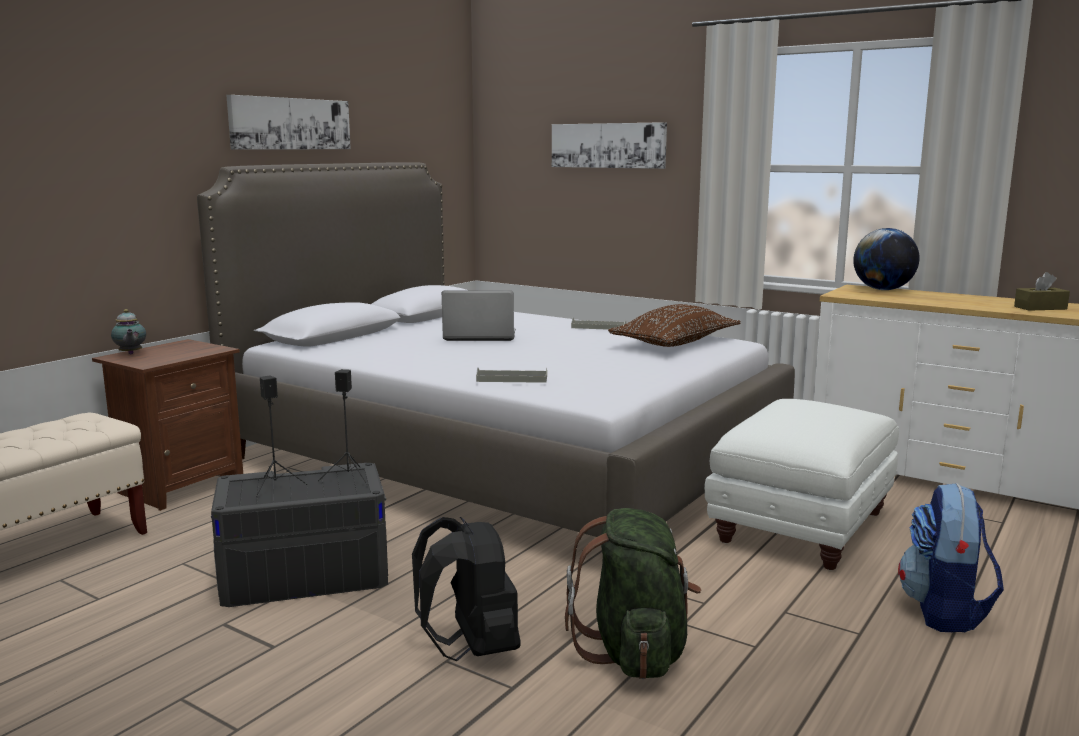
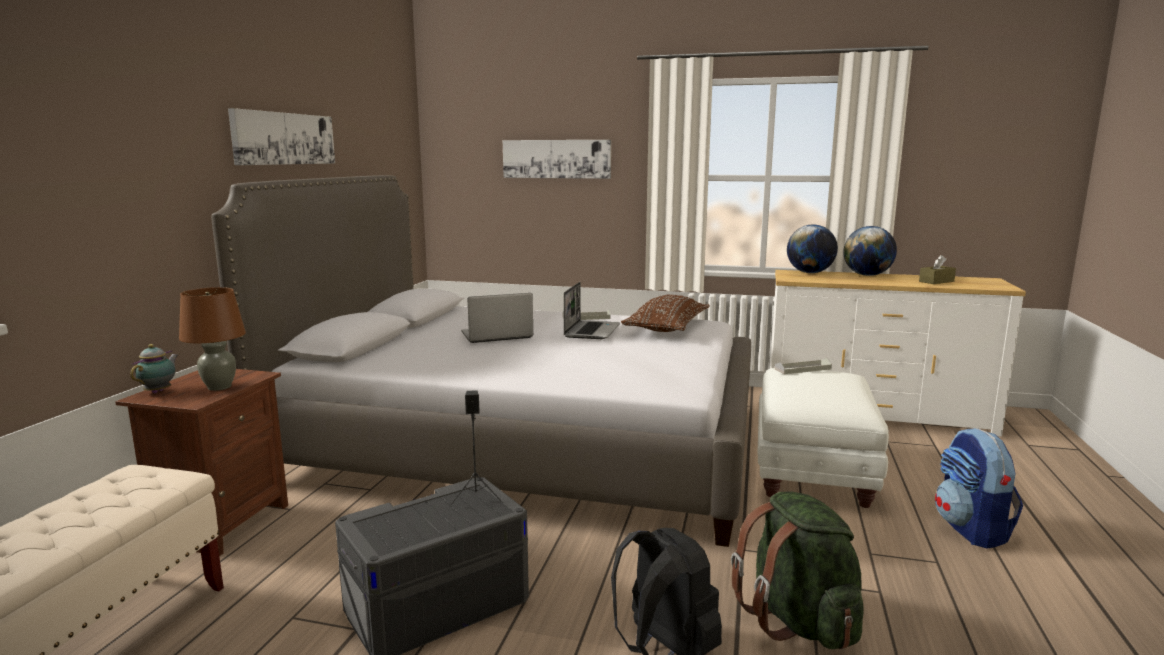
camera: 20 degrees left, 0 degrees up
(130, 354) = (160, 391): teapot -> teapot turned 120 degrees counterclockwise
(178, 355) = (219, 387): none -> brown table lamp
(276, 486) = (411, 520): black speaker -> none
(512, 379) = (586, 378): grey tray -> grey tray (803, 369)
(584, 339) = (591, 331): none -> laptop
(956, 296) = (867, 275): none -> globe

